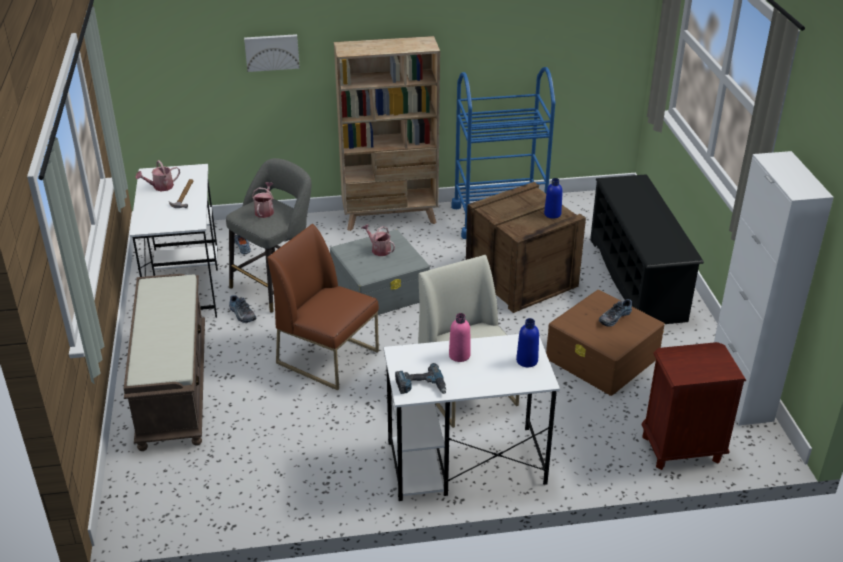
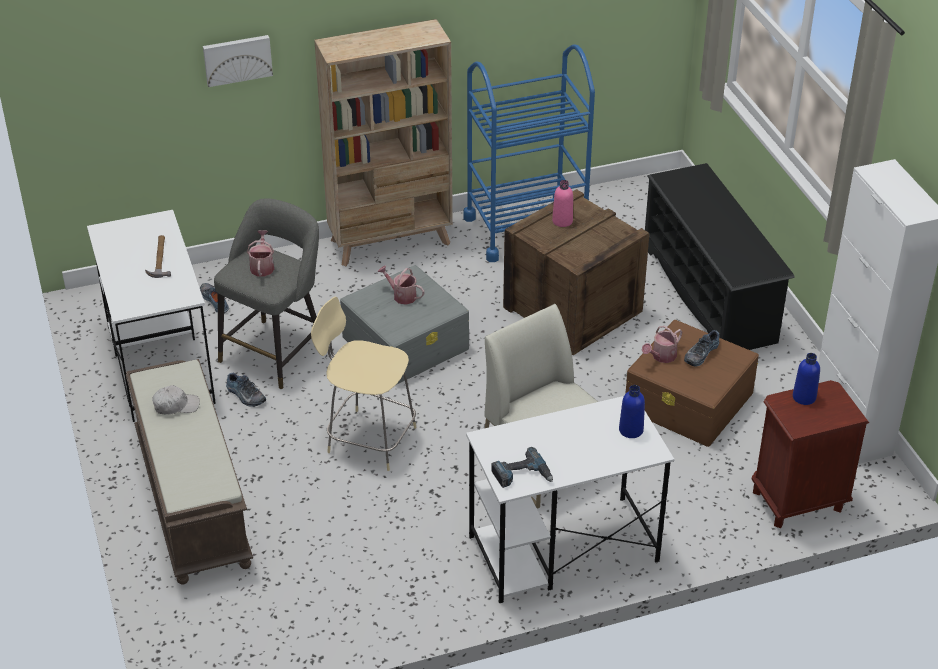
camera: 10 degrees left, 5 degrees up
(160, 187) = (125, 250): watering can -> watering can (661, 357)
(165, 305) = (176, 405): none -> white cap
(329, 357) = (369, 438): brown chair -> beige stool
(459, 355) = (554, 433): pink bottle -> pink bottle (562, 221)
(552, 214) = (609, 232): blue bottle -> blue bottle (804, 397)

